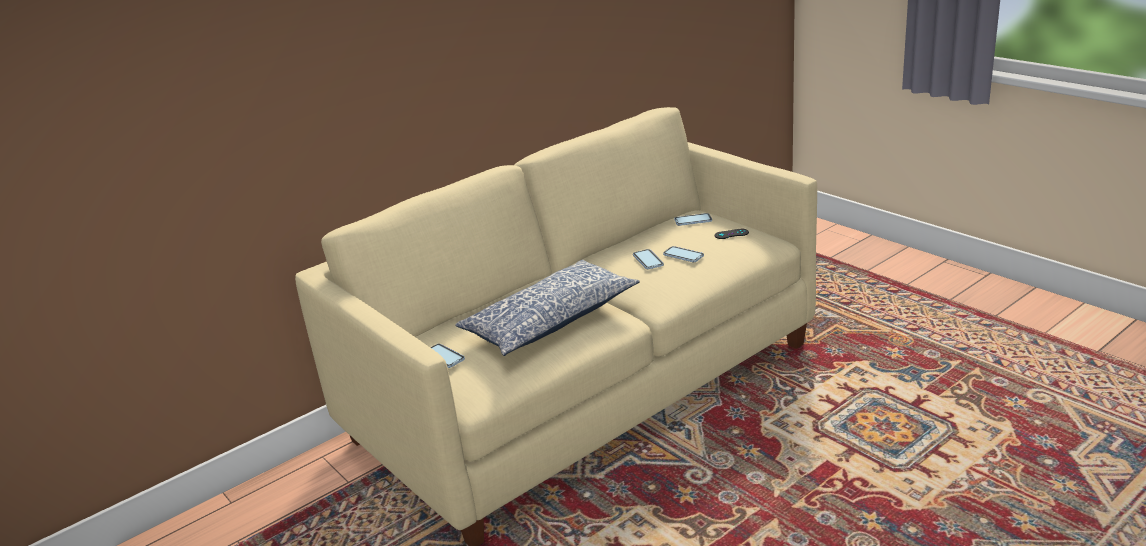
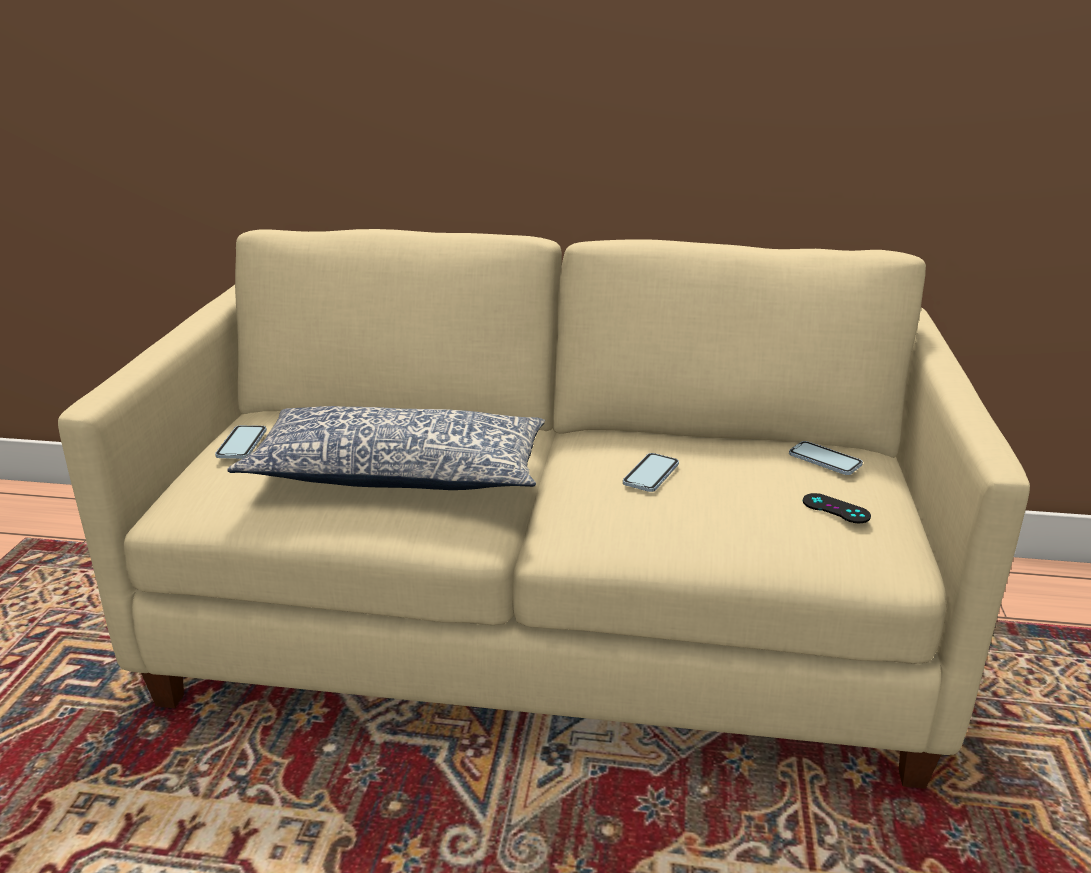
camera: 45 degrees right, 0 degrees up
(683, 255) = (707, 496): phone -> none

